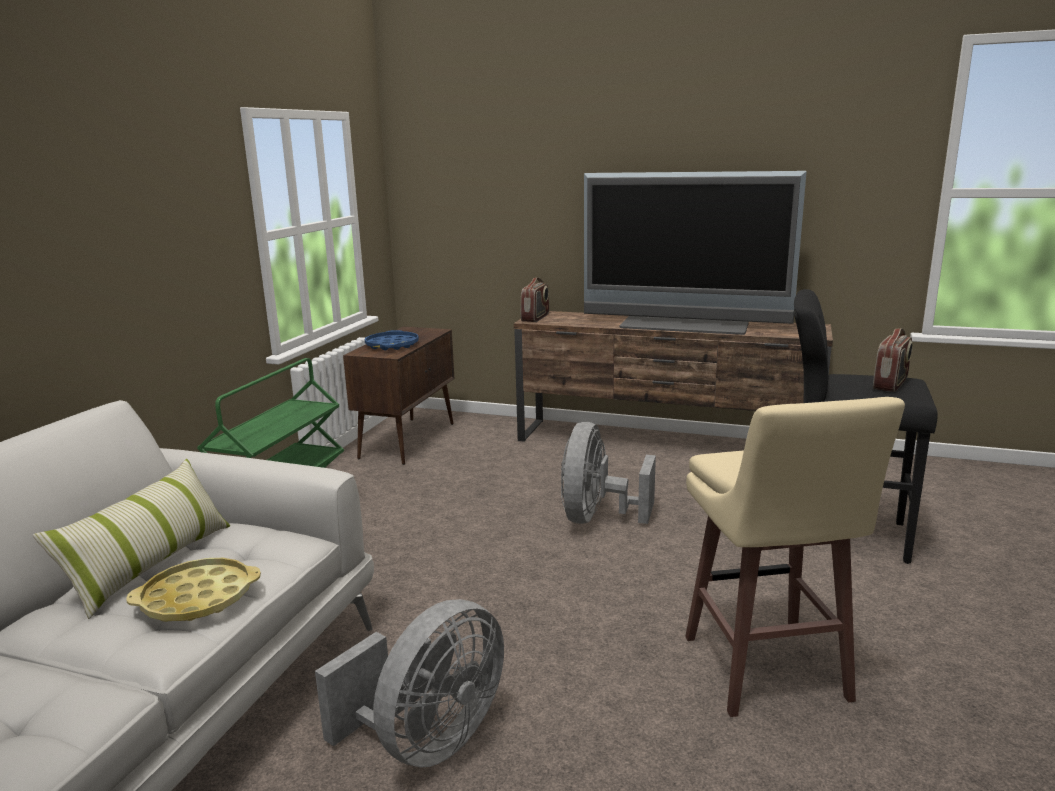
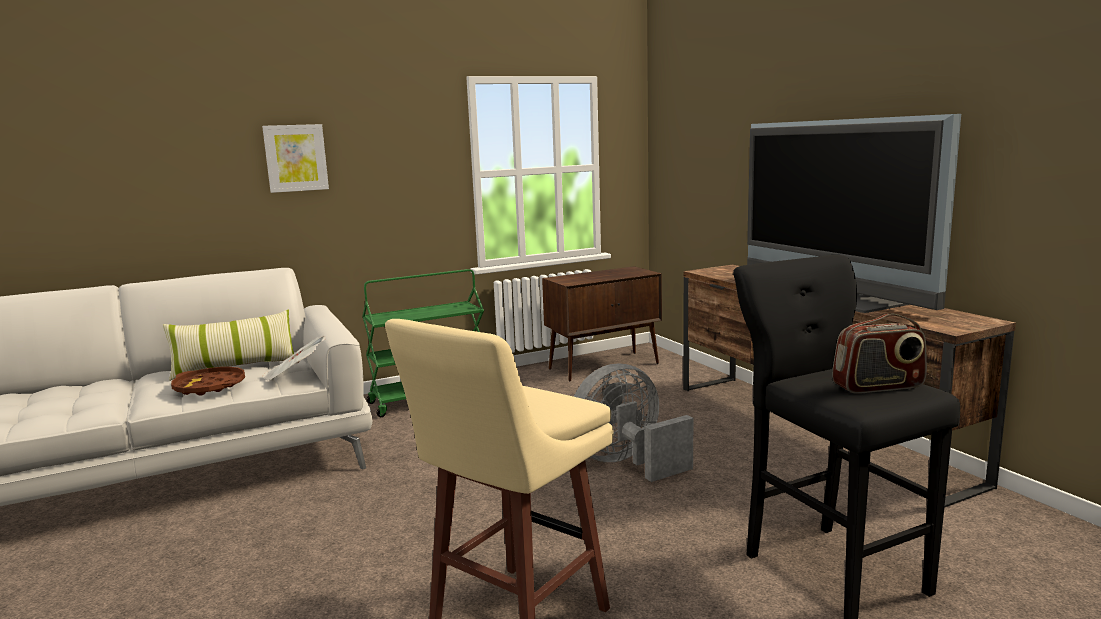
camera: 45 degrees right, 5 degrees down
(68, 230) = (296, 158): none -> picture
(197, 598) = (210, 387): yellow tray -> brown tray
(281, 542) = (294, 375): none -> newspaper
(392, 345) = (588, 277): blue tray -> none
(428, 741) = (274, 538): grey fan -> none
(535, 318) = (712, 270): radio -> none

